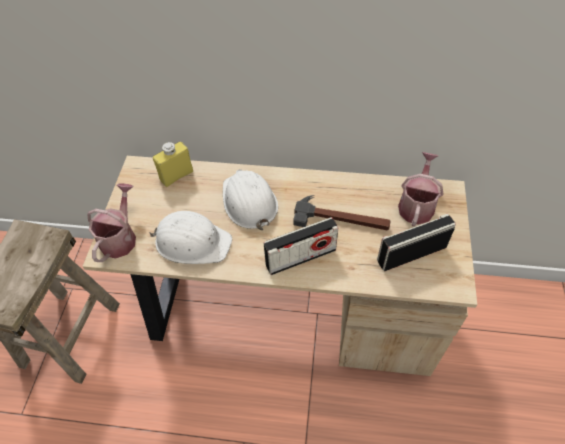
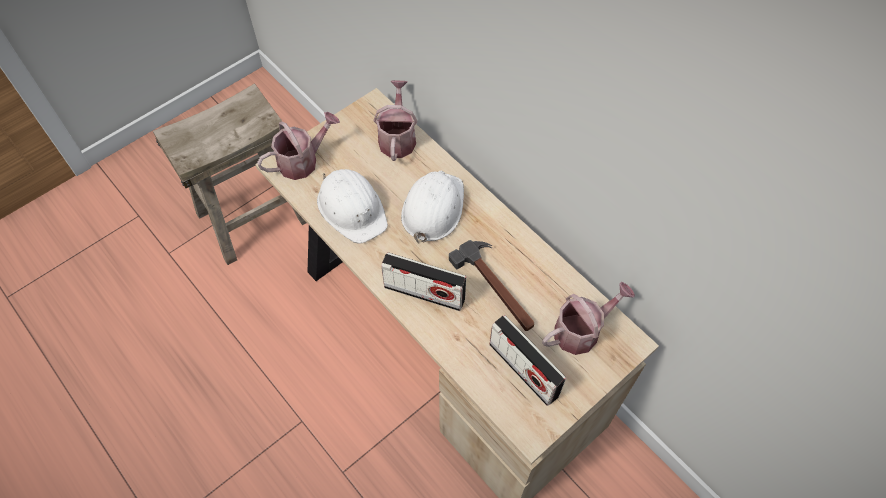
camera: 40 degrees right, 5 degrees up
(177, 176) = (397, 138): yellow bottle -> watering can
(411, 254) = (523, 369): radio -> radio turned 150 degrees counterclockwise

